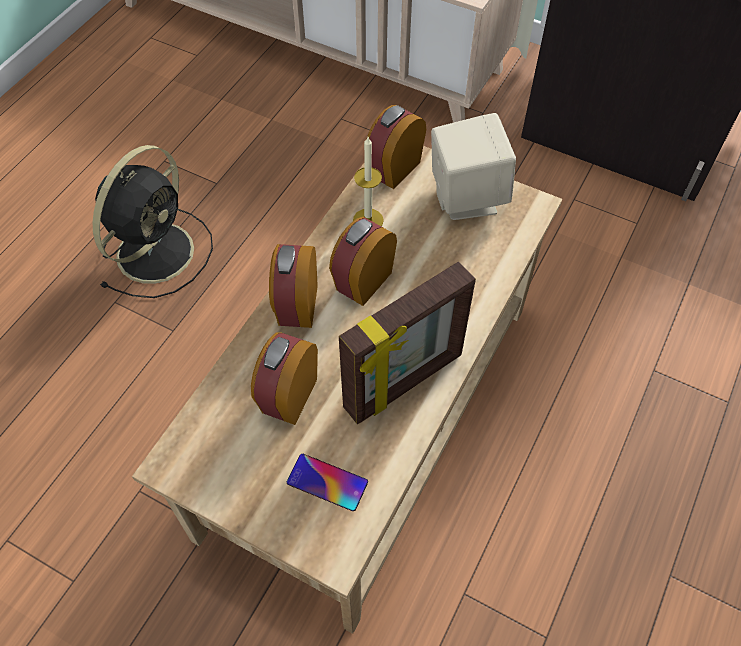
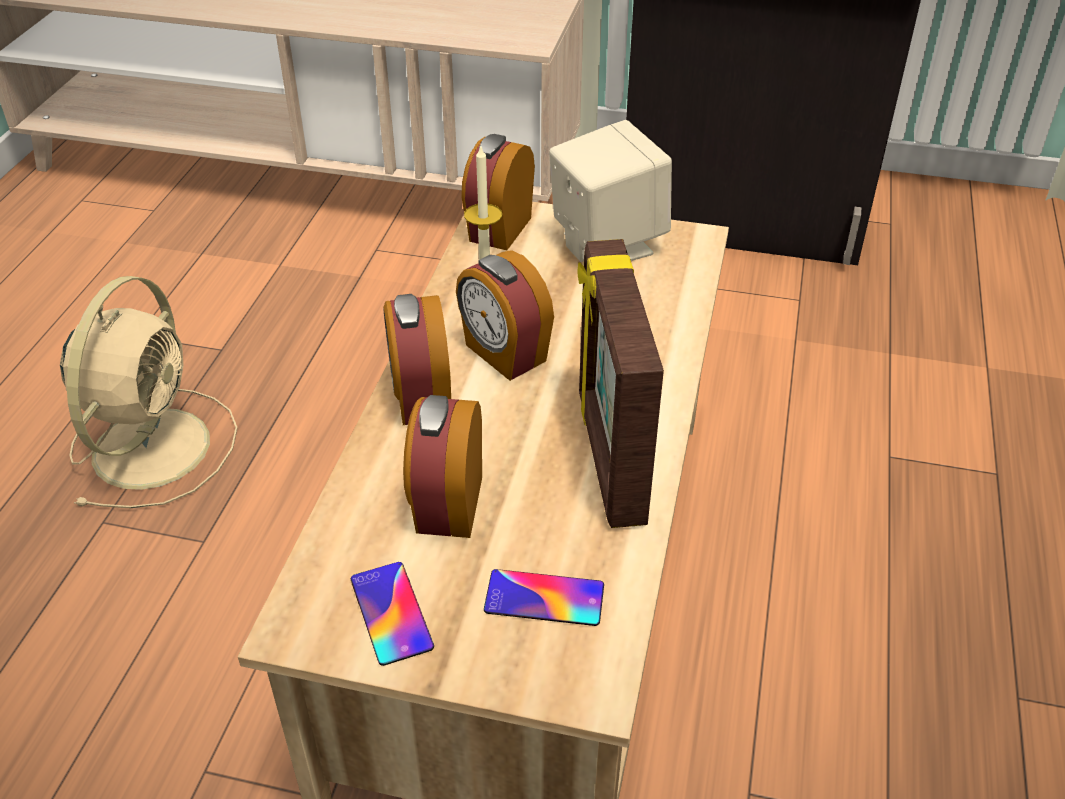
camera: 15 degrees left, 15 degrees down
(157, 250) = (154, 444): black fan -> beige fan
(230, 469) = (391, 613): none -> phone
(363, 280) = (504, 354): alarm clock -> alarm clock turned 60 degrees counterclockwise
(405, 383) = (608, 457): picture frame -> picture frame turned 135 degrees clockwise

